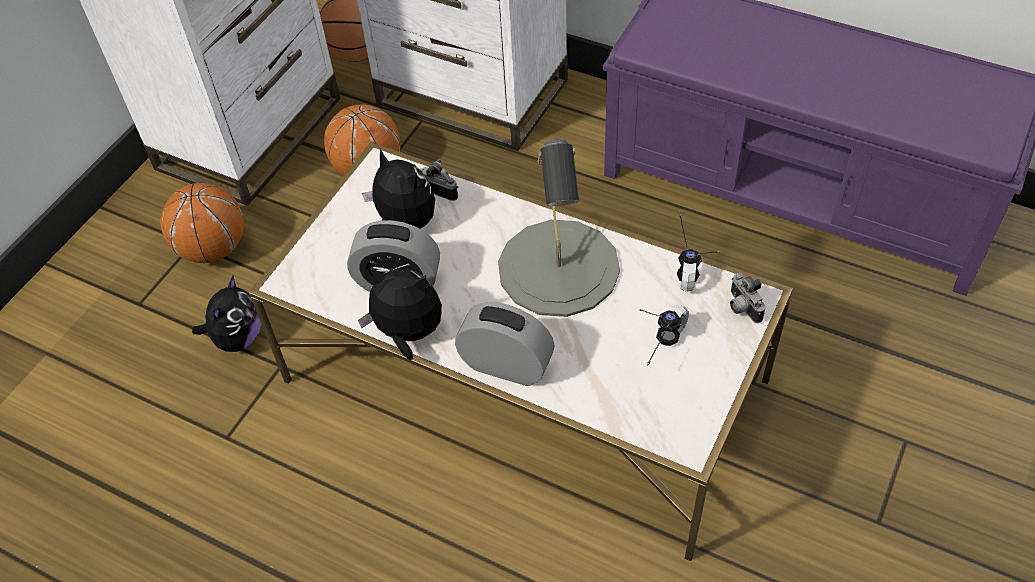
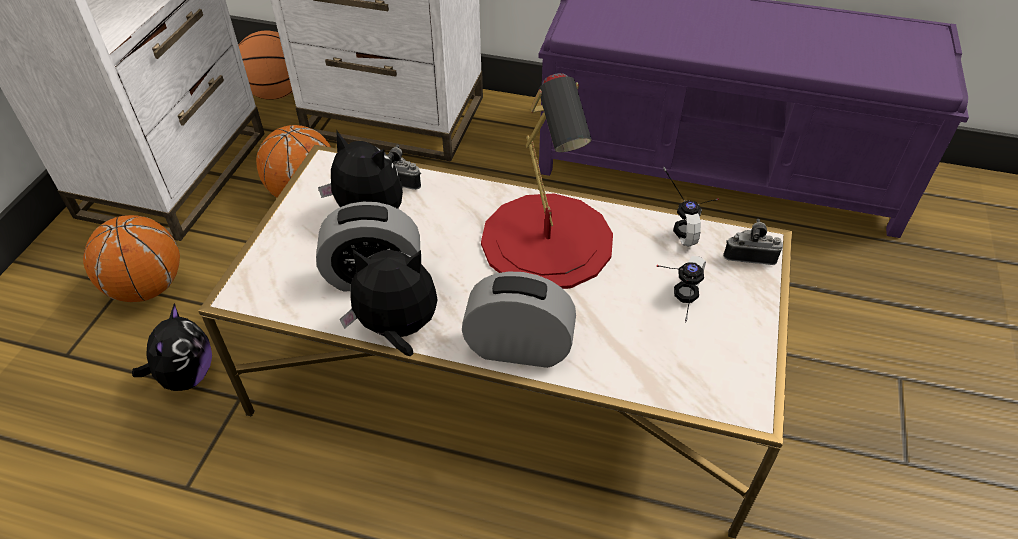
camera: 15 degrees left, 5 degrees down
(559, 268) = (547, 240): grey table lamp -> red table lamp
(741, 307) = (749, 255): camera -> camera turned 135 degrees clockwise

